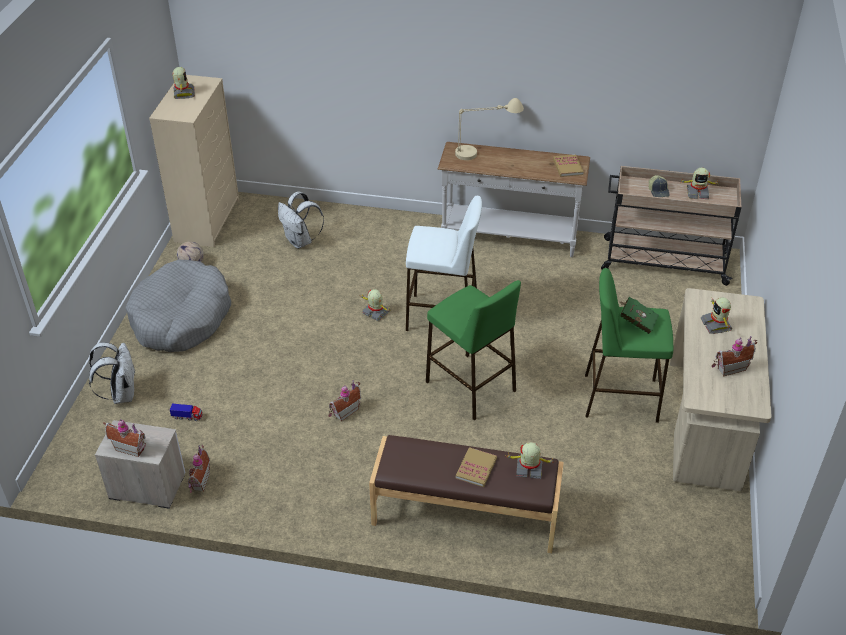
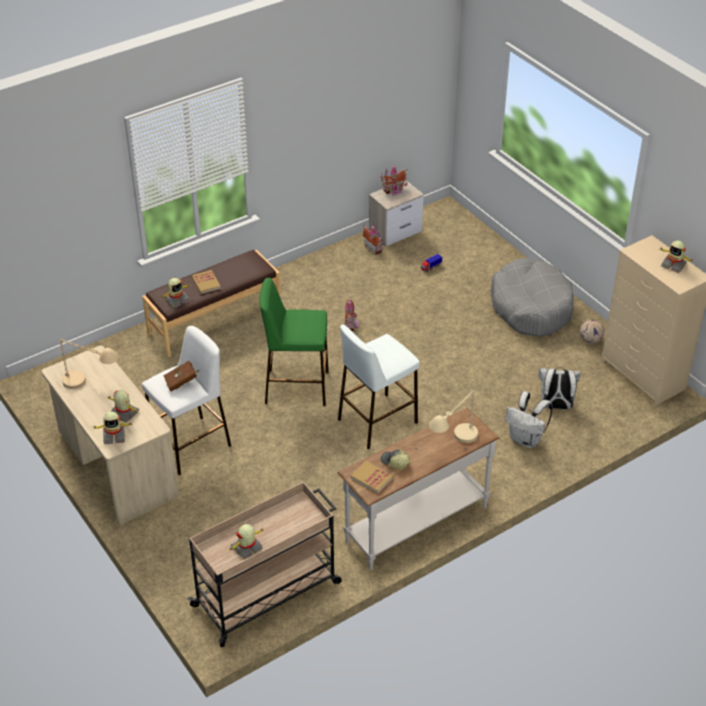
camera: 135 degrees right, 0 degrees up
(121, 394) = (484, 254): white backpack -> white backpack (526, 439)
(376, 313) = (423, 392): toy robot -> toy robot (114, 436)
(620, 398) = (191, 445): green stool -> white stool
(636, 322) = (182, 382): green book -> brown book
(658, 191) = (281, 526): cap -> cap (394, 462)
(729, 368) = (91, 387): toy house -> beige table lamp

